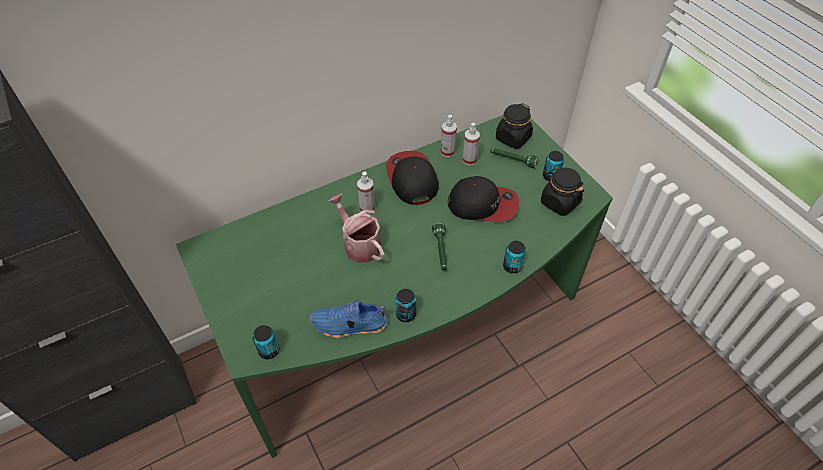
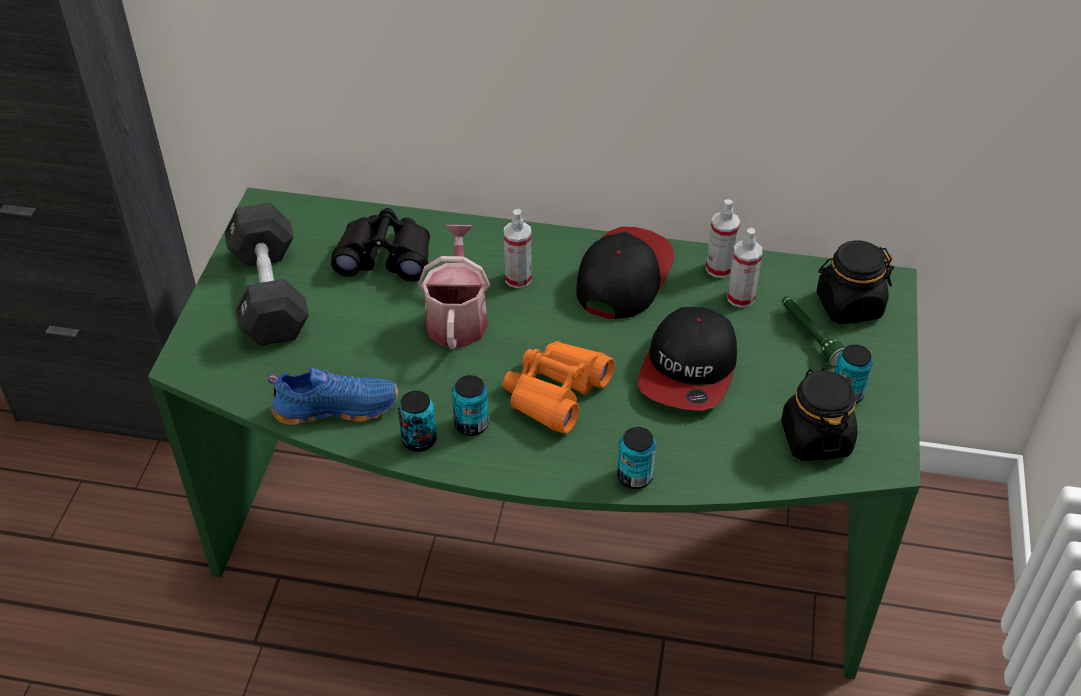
camera: 40 degrees right, 5 degrees down
(251, 292) = (269, 293): none -> black dumbbell
(269, 351) = (217, 373): can -> can (471, 425)
(291, 236) = (385, 257): none -> black binoculars
(349, 325) = (336, 406): blue shoe -> blue shoe turned 135 degrees clockwise
(441, 251) = (555, 393): green flashlight -> orange binoculars
(483, 204) = (689, 370): cap -> cap turned 60 degrees clockwise

